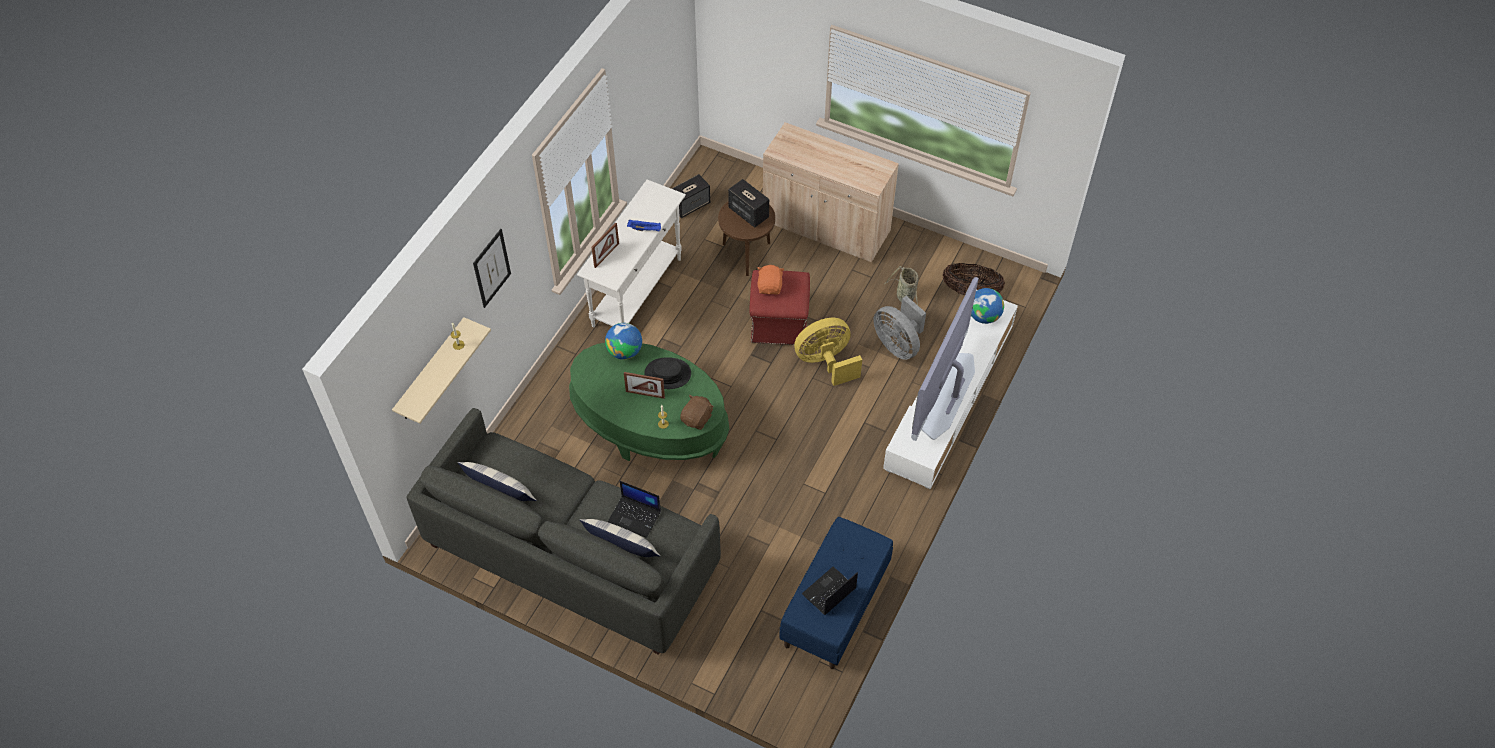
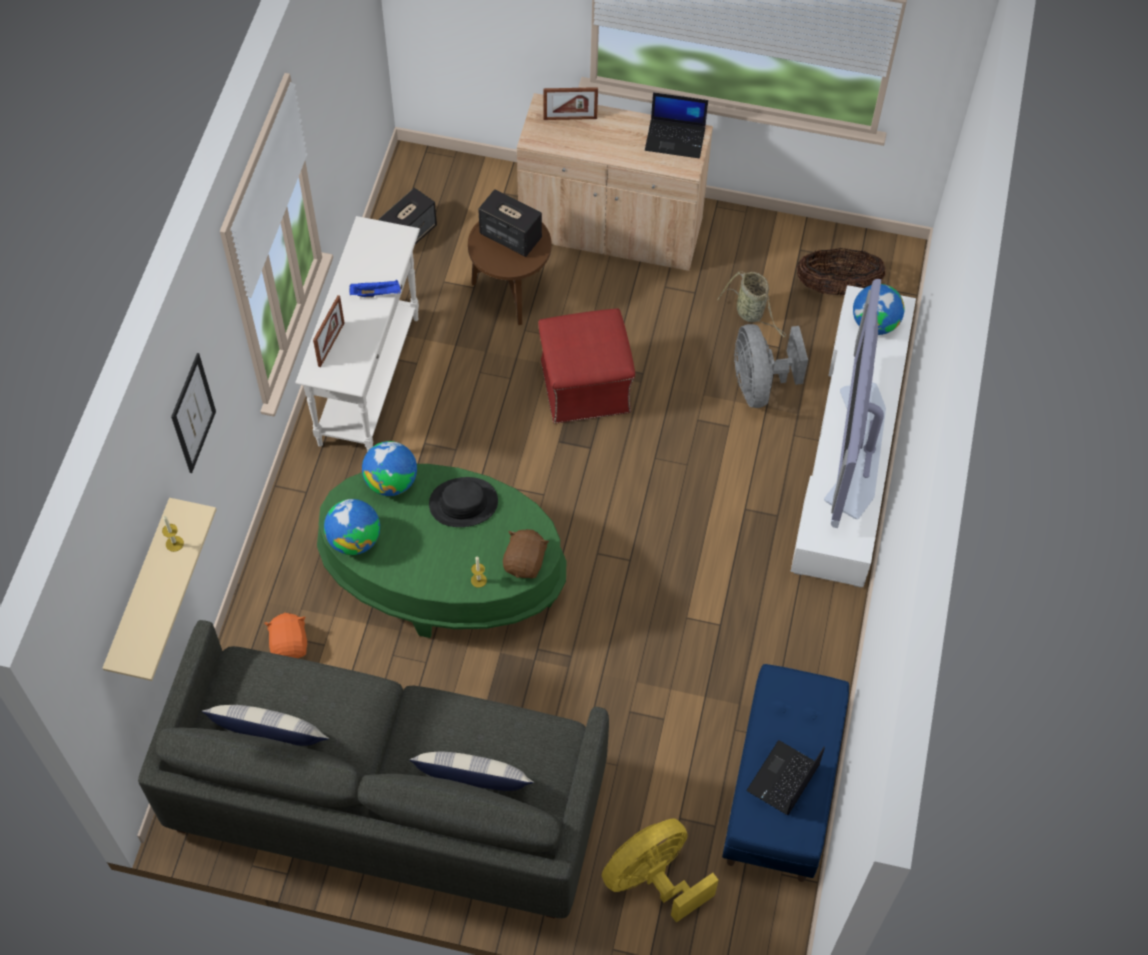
camera: 15 degrees left, 5 degrees up
(590, 382) = (354, 540): none -> globe
(635, 516) = (480, 731): laptop -> laptop (676, 138)
(645, 394) = (439, 541): picture frame -> picture frame (570, 118)
(770, 287) = (571, 341): orange plush toy -> orange plush toy (290, 644)
(826, 362) = (667, 431): yellow fan -> yellow fan (653, 879)
(898, 344) = (759, 385): grey fan -> grey fan turned 45 degrees clockwise

